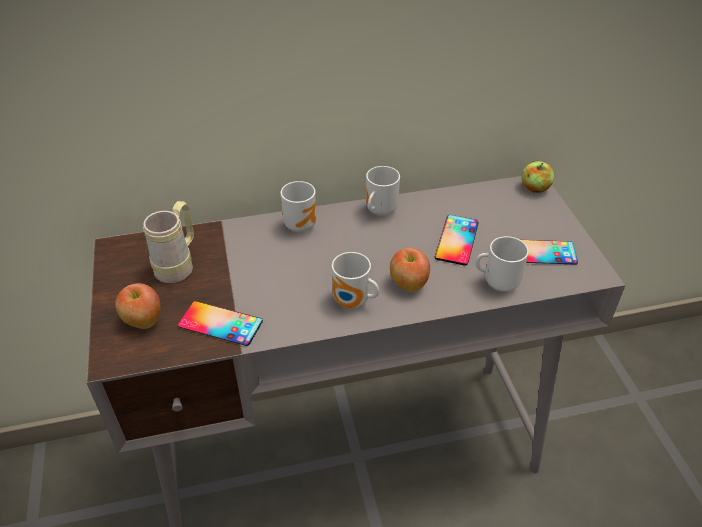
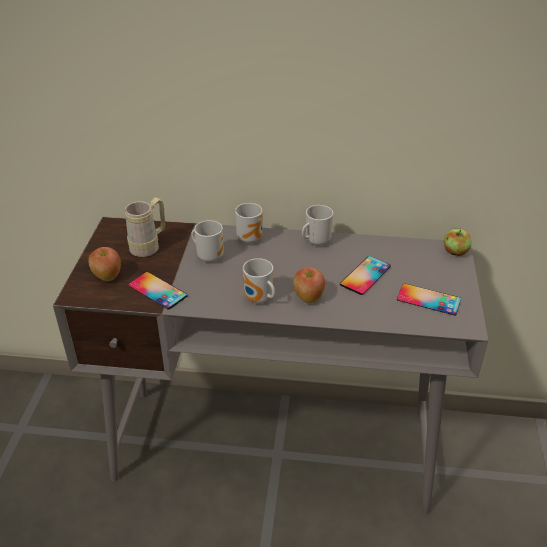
camera: 20 degrees right, 5 degrees down
(498, 282) = (380, 313): mug -> mug (209, 256)

